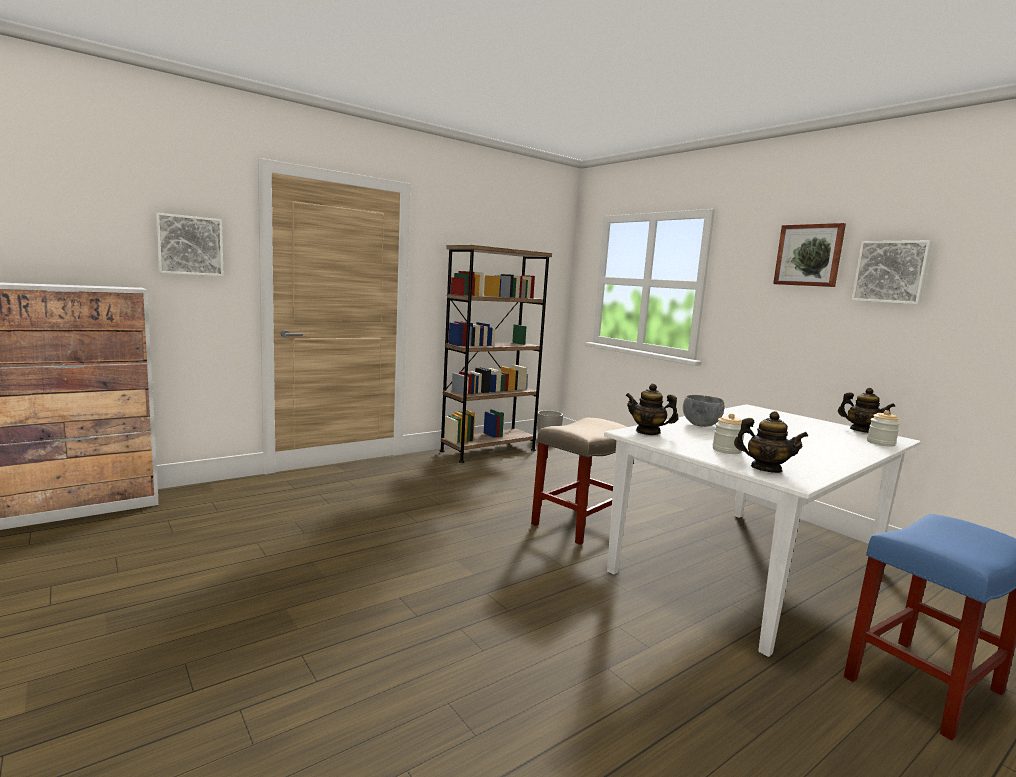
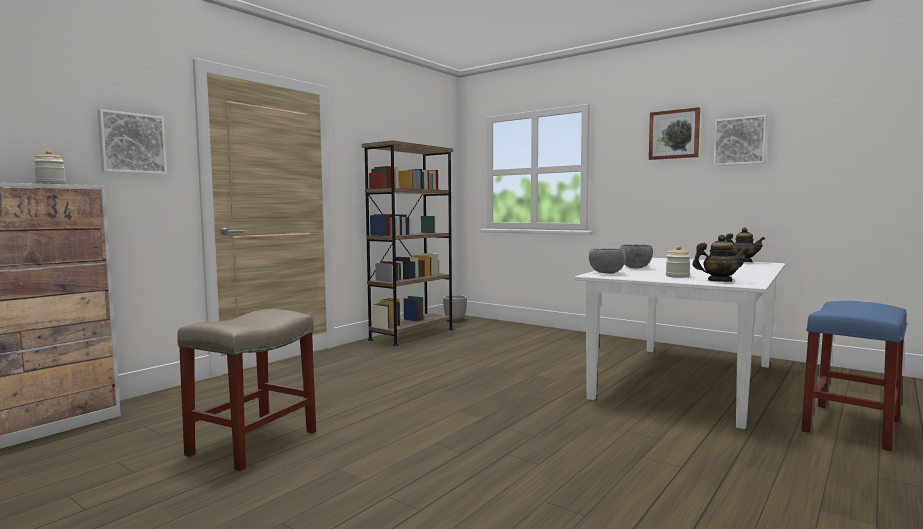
camera: 15 degrees left, 5 degrees down
(579, 522) = (535, 372): beige stool -> beige stool (254, 442)
(648, 432) = (607, 273): teapot -> grey bowl
(881, 443) = (765, 265): jar -> jar (51, 184)

